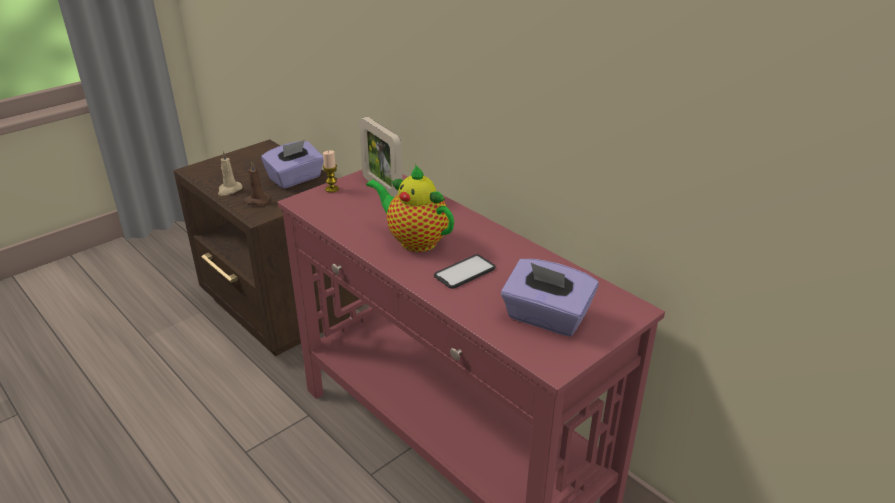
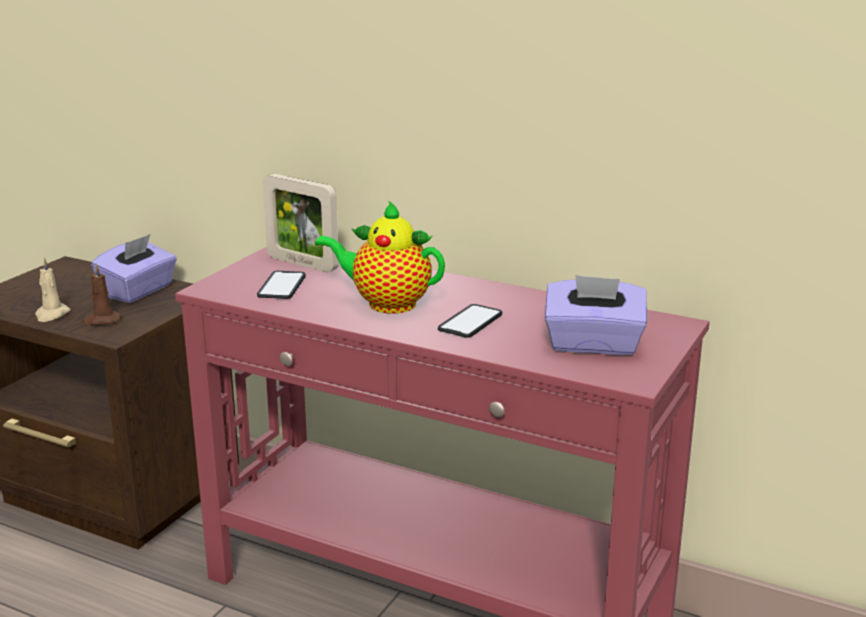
camera: 20 degrees left, 10 degrees down
(332, 189) = (238, 272): candle -> none
(352, 208) = (281, 286): none -> phone

